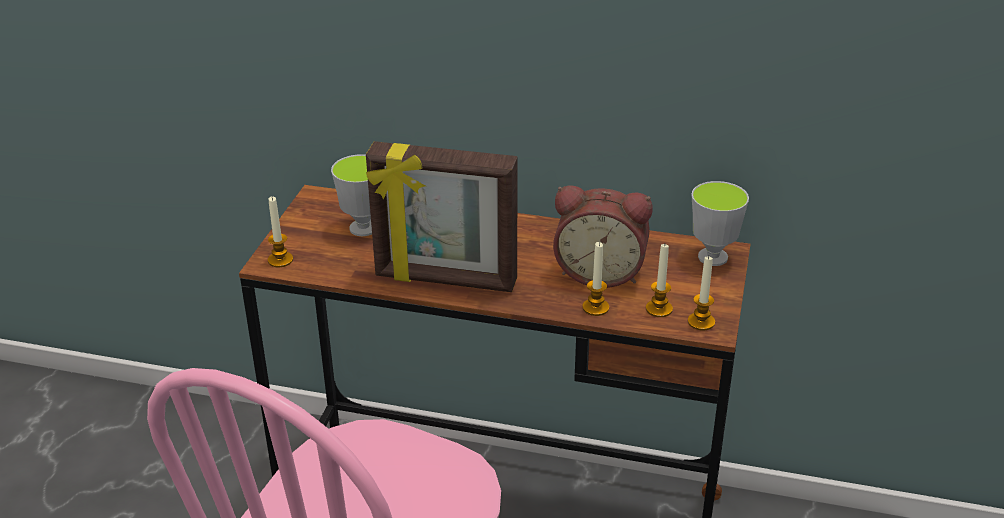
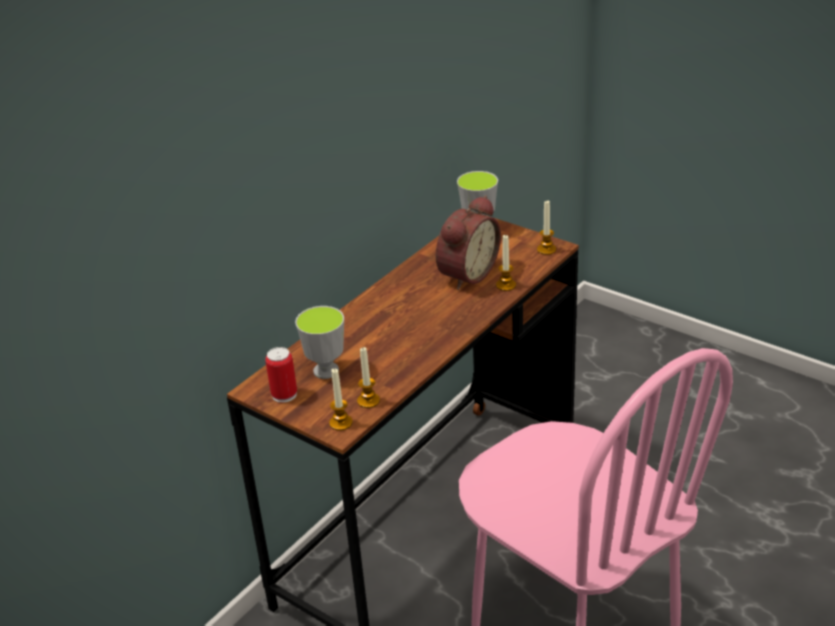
camera: 65 degrees left, 0 degrees up
(314, 215) = (284, 394): none -> can
(445, 280) = (429, 342): picture frame -> none
(659, 309) = (523, 261): candle -> candle (368, 401)

